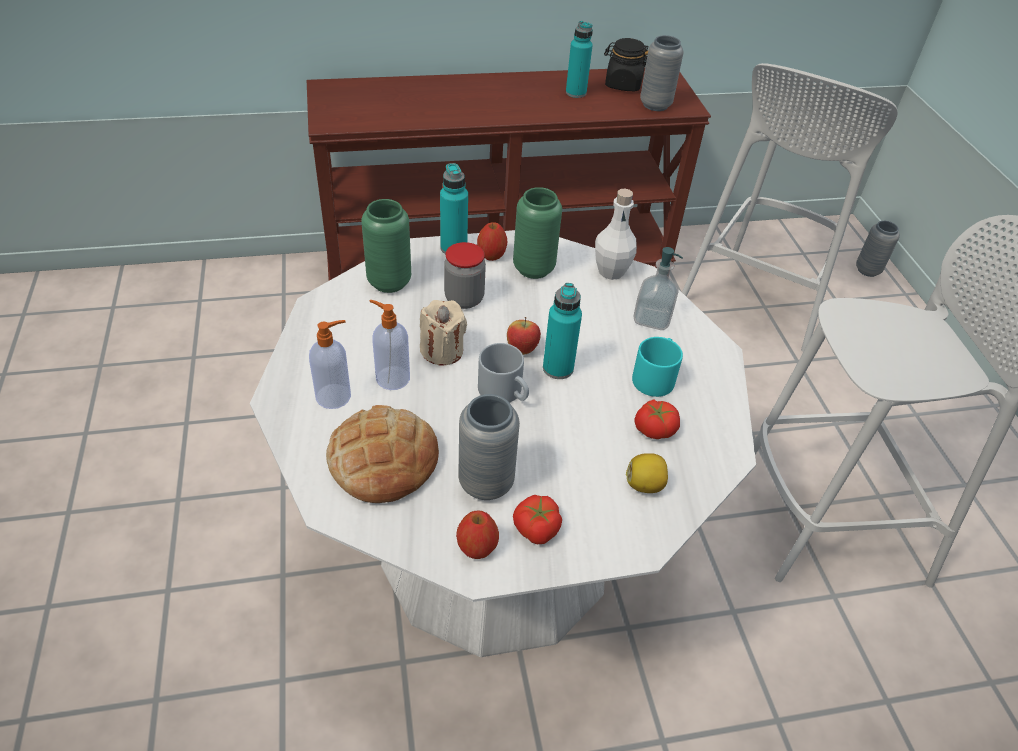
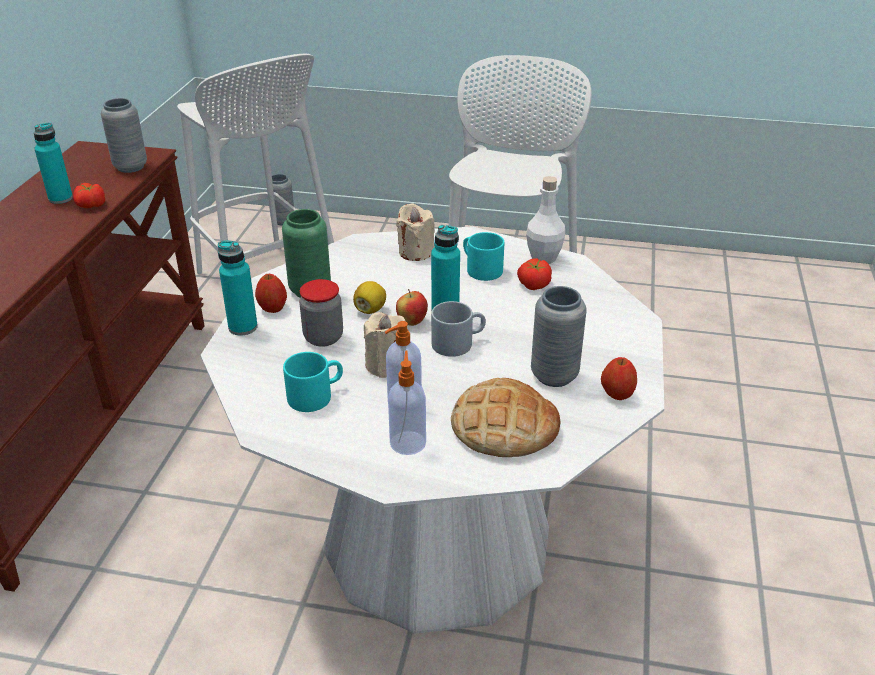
camera: 65 degrees left, 10 degrees down
(378, 319) = (316, 395): none -> turquoise mug
(389, 282) = (264, 377): green vase -> none
(536, 528) = (608, 362): tomato -> tomato (91, 205)
(611, 271) = (344, 254): white bottle -> white bottle (543, 258)
(623, 84) = (77, 172): black jar -> none
(645, 484) = (585, 303): lemon -> lemon (370, 310)
(652, 319) = (415, 252): soap dispenser -> beige candle

